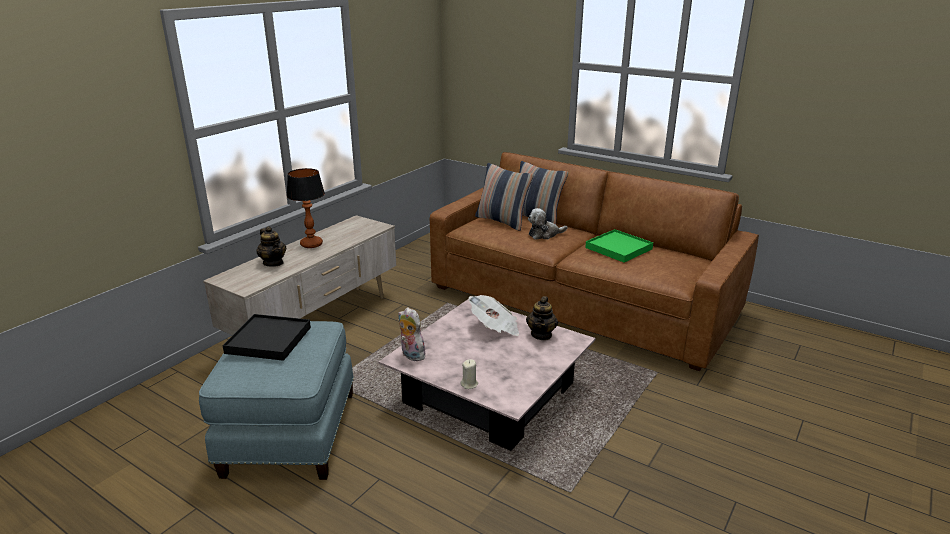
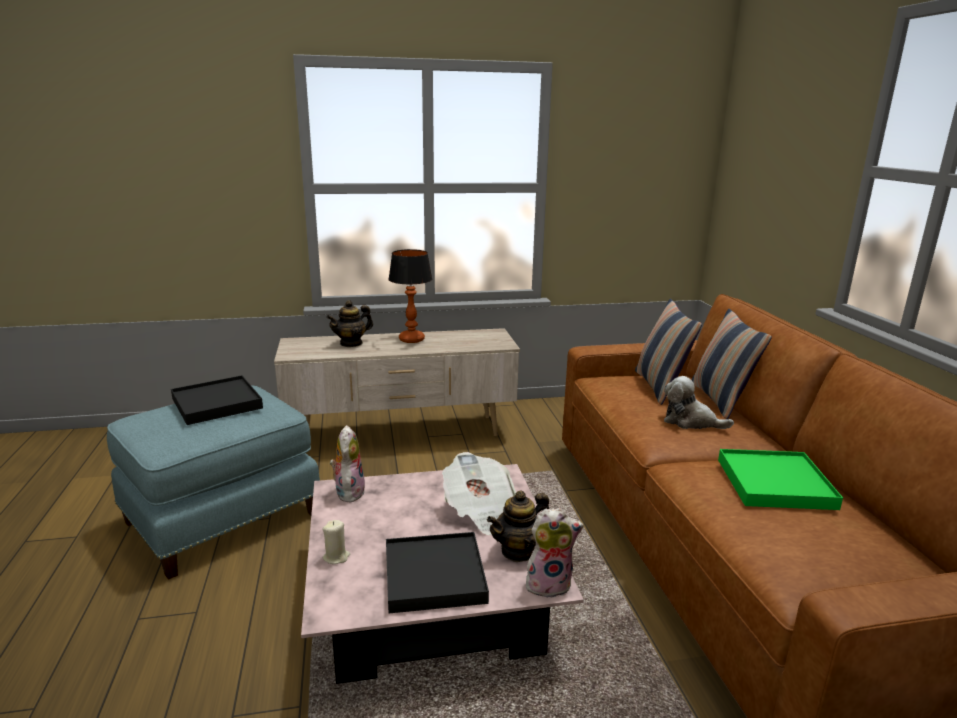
camera: 45 degrees right, 5 degrees down
(273, 263) = (351, 343): teapot -> teapot turned 45 degrees clockwise
(526, 364) = (434, 575): none -> black tray
(575, 340) = (549, 584): none -> plush toy

